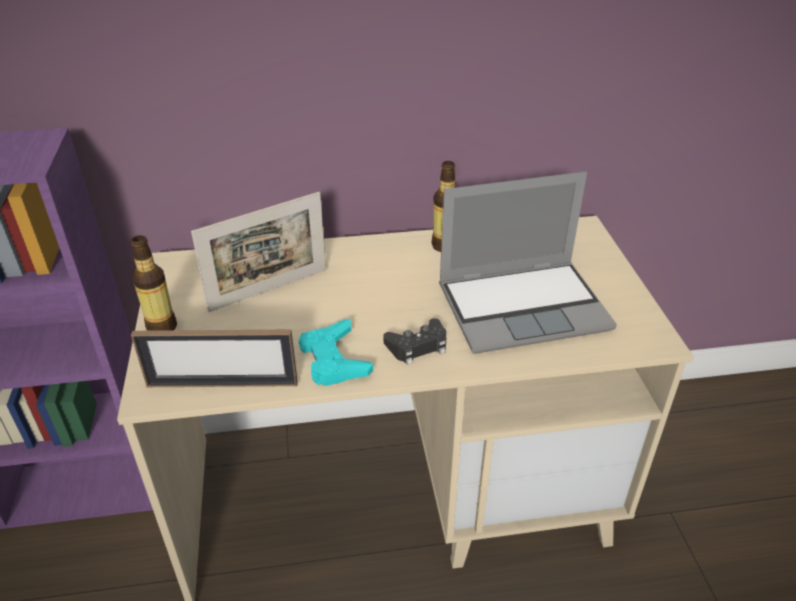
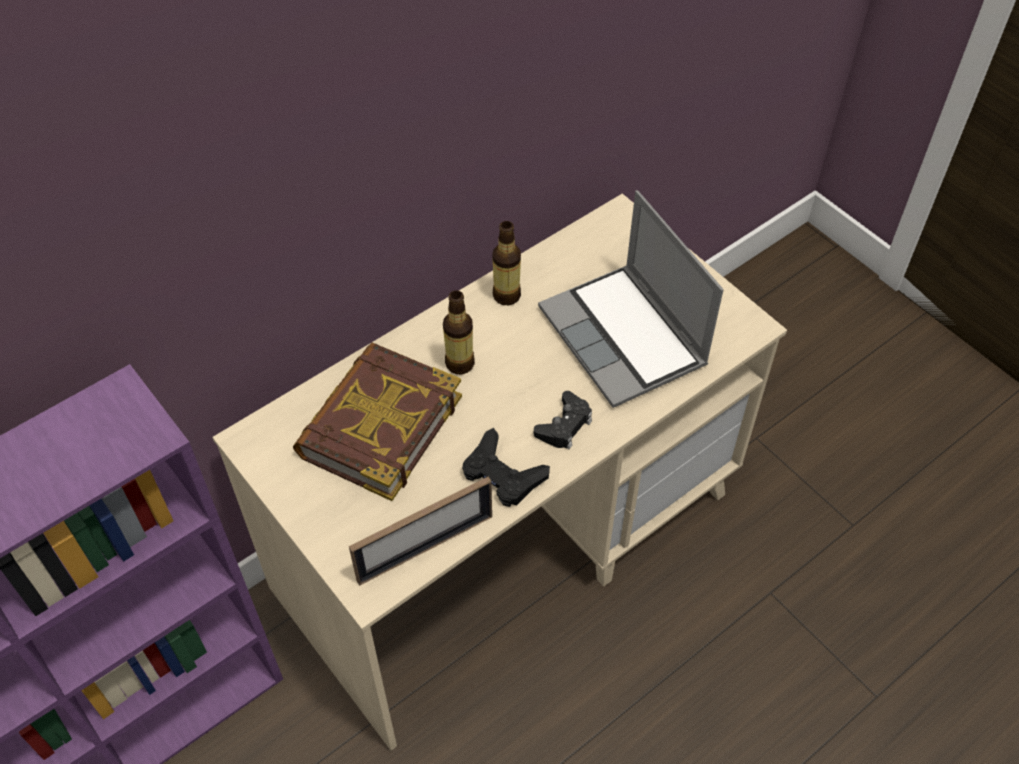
camera: 30 degrees left, 15 degrees up
(162, 327) = (312, 518): bottle -> bottle (459, 363)
(269, 290) = (379, 426): picture frame -> book
(334, 359) = (502, 474): turquoise game controller -> black game controller
(524, 306) = (625, 338): laptop -> laptop turned 105 degrees clockwise

